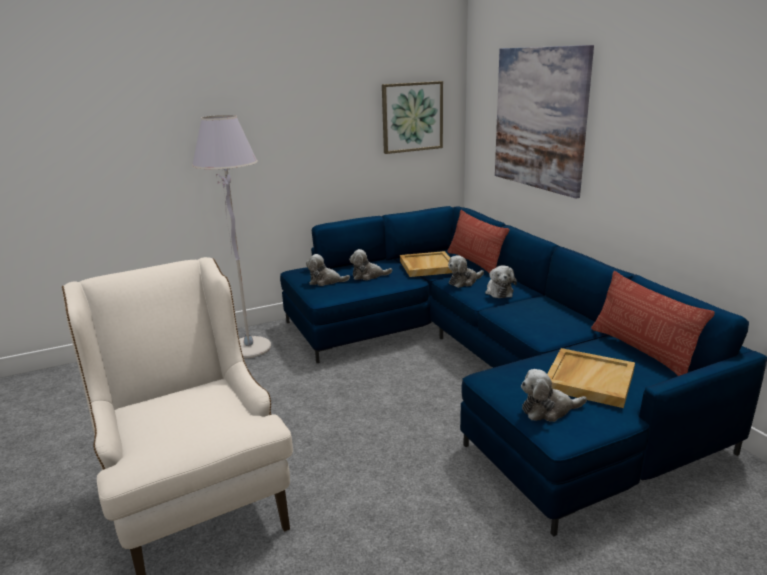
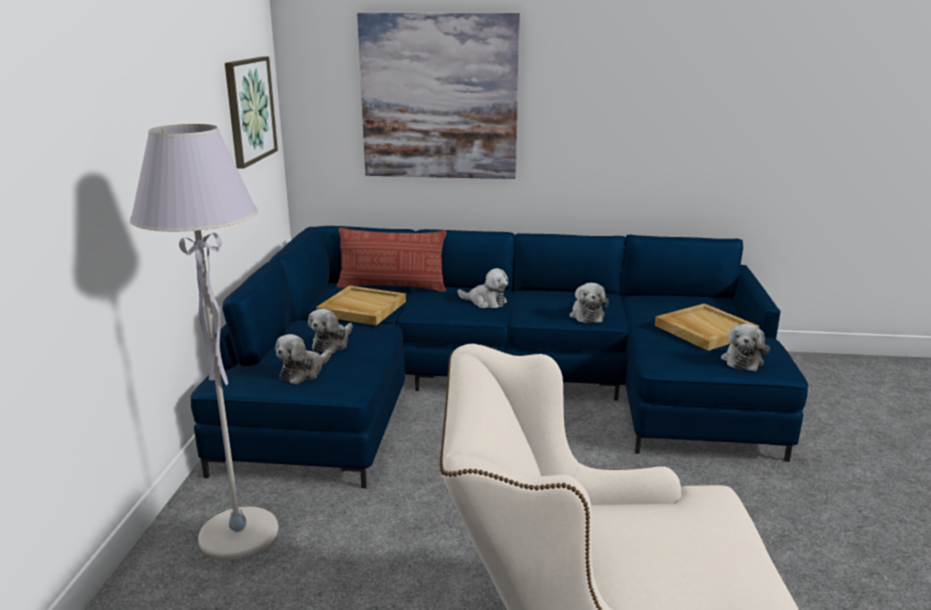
camera: 60 degrees left, 0 degrees up
(464, 281) = (435, 307): plush toy -> plush toy (586, 315)
(641, 350) = (669, 298): pillow -> none

